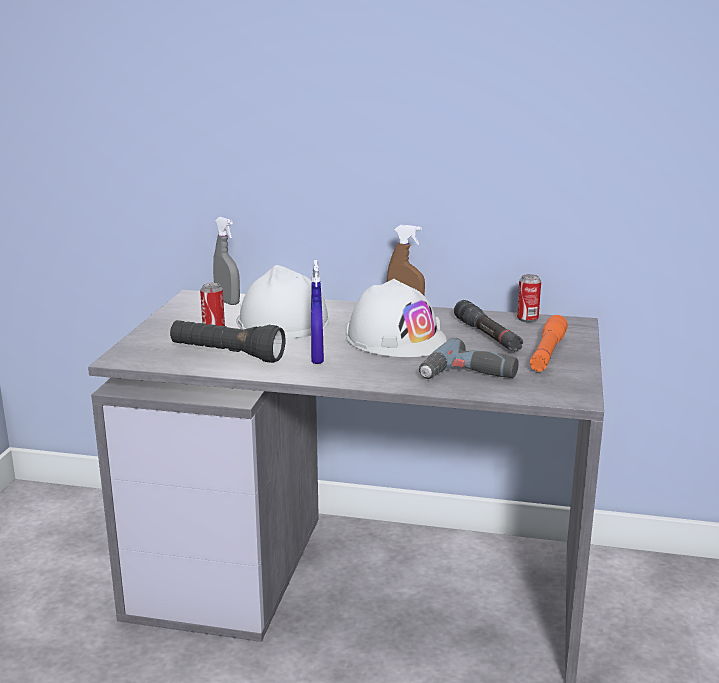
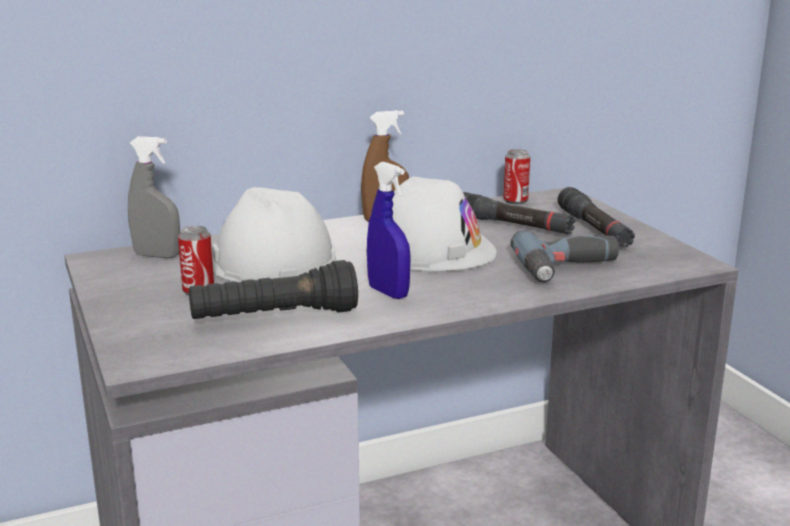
camera: 35 degrees left, 0 degrees up
(547, 353) = (594, 229): orange flashlight -> black flashlight

